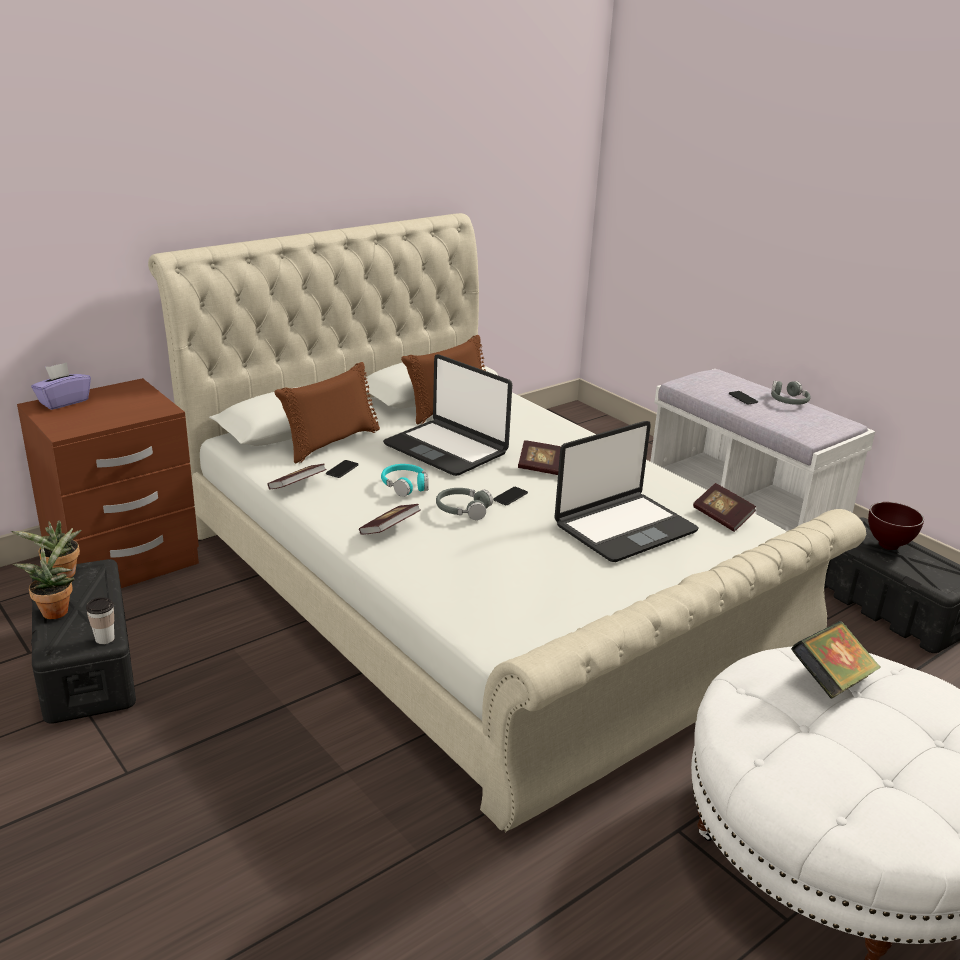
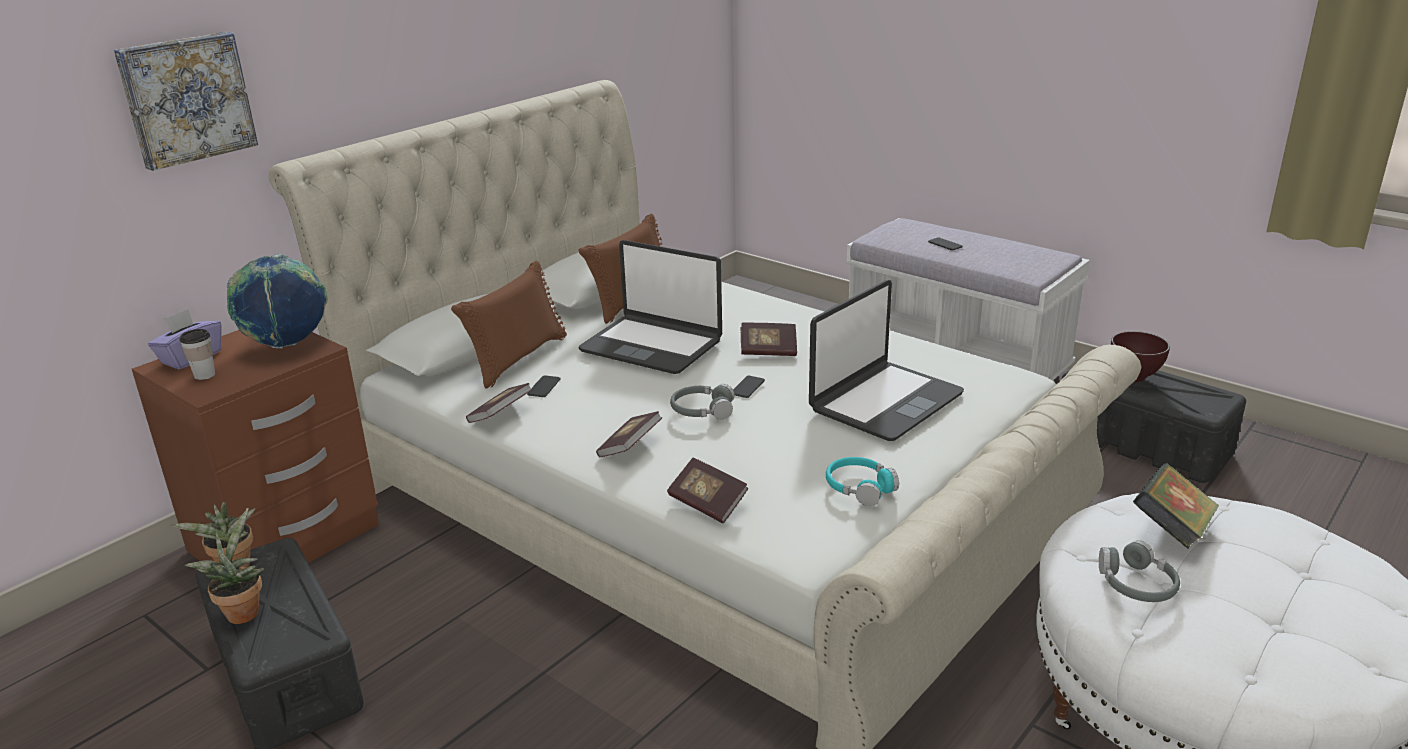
camera: 10 degrees left, 0 degrees up
(87, 193) = (186, 99): none -> picture
(105, 638) = (318, 635): cup -> cup (205, 375)
(140, 402) = (287, 344): none -> globe
(405, 485) = (624, 394): turquoise headphones -> turquoise headphones (859, 488)
(722, 517) = (980, 374): book -> book (707, 503)
(788, 401) = (991, 241): grey headphones -> grey headphones (1136, 584)

